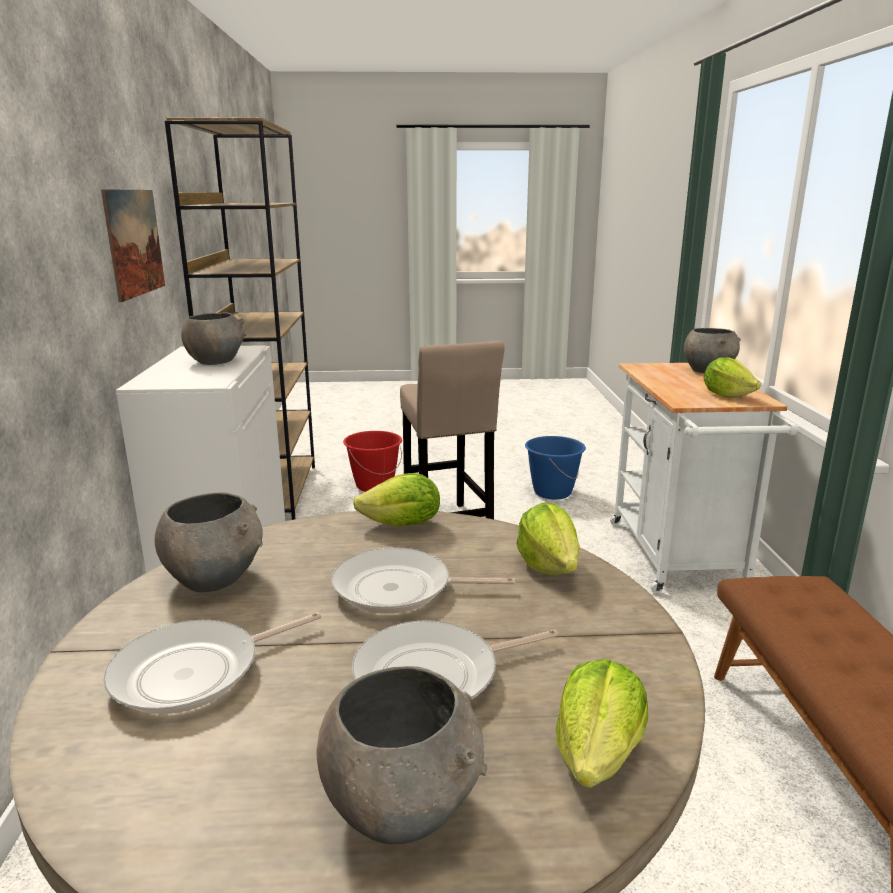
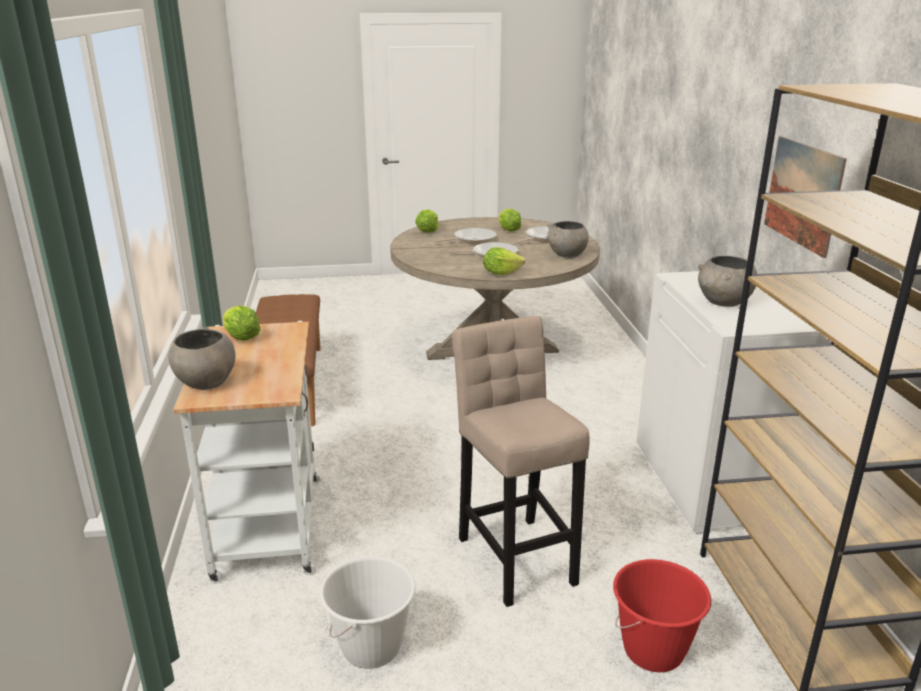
camera: 175 degrees right, 5 degrees up
(402, 806) = (474, 226): grey bowl -> none
(549, 566) = (432, 262): lettuce -> lettuce (508, 230)
(552, 492) = (372, 647): blue bucket -> white bucket

